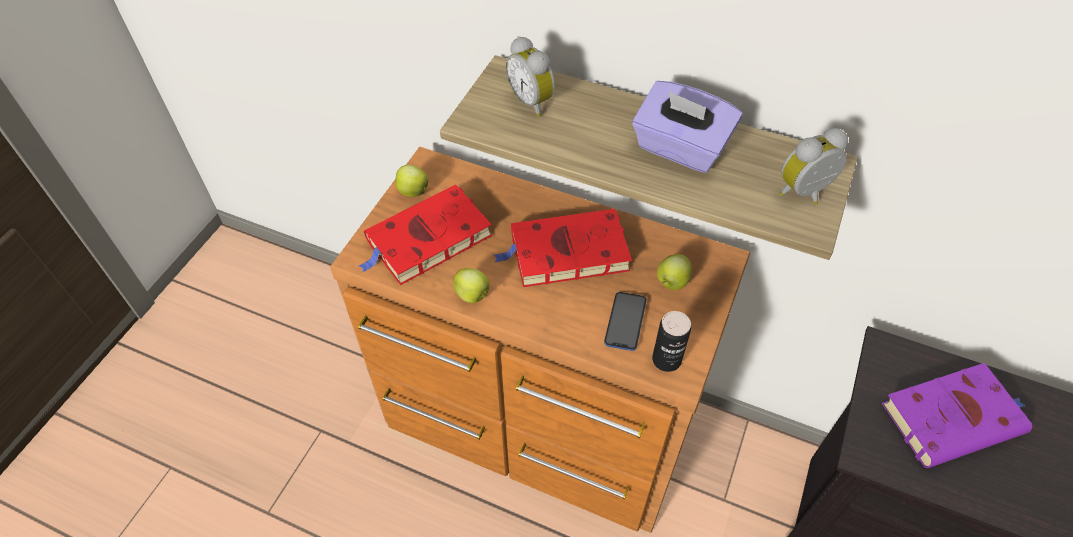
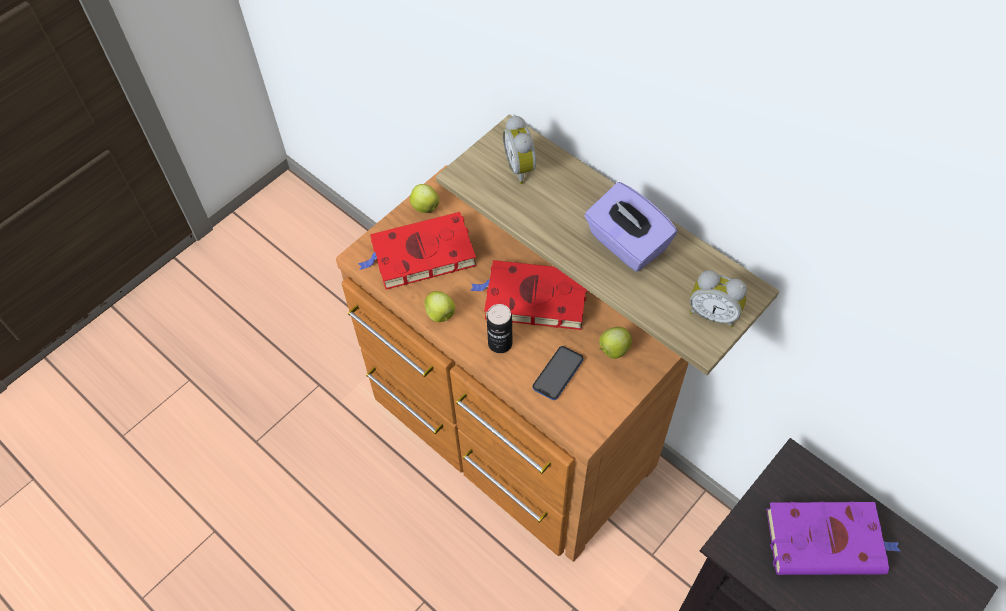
camera: 20 degrees right, 5 degrees up
(666, 360) = (578, 416): can -> can (500, 343)
(805, 194) = (713, 313): alarm clock -> alarm clock turned 150 degrees counterclockwise

